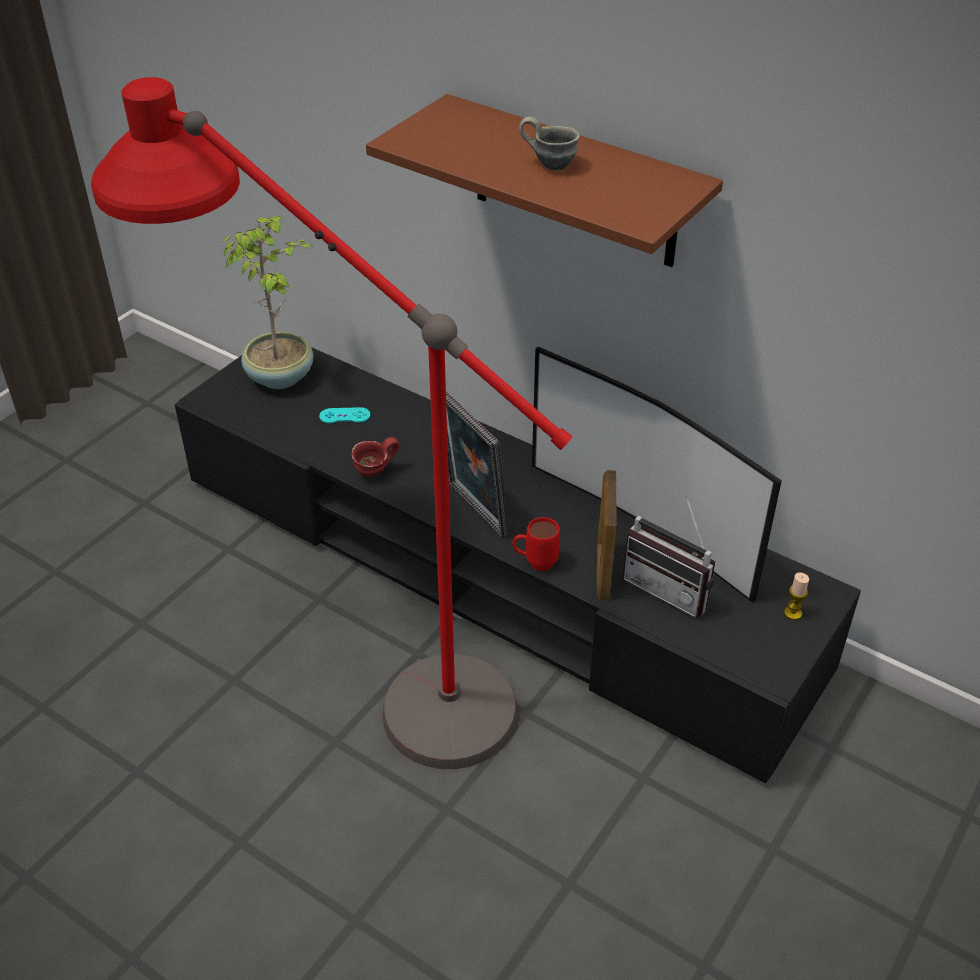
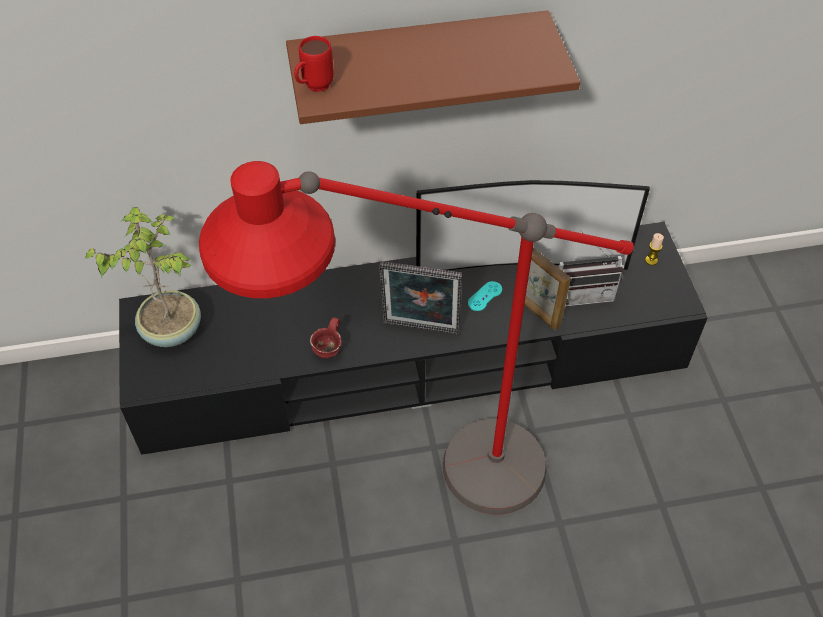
camera: 45 degrees left, 10 degrees up
(344, 416) = (256, 326): turquoise game controller -> turquoise game controller (485, 296)
(534, 563) = (495, 335): red mug -> red mug (313, 88)
(551, 164) = (440, 58): grey mug -> none

